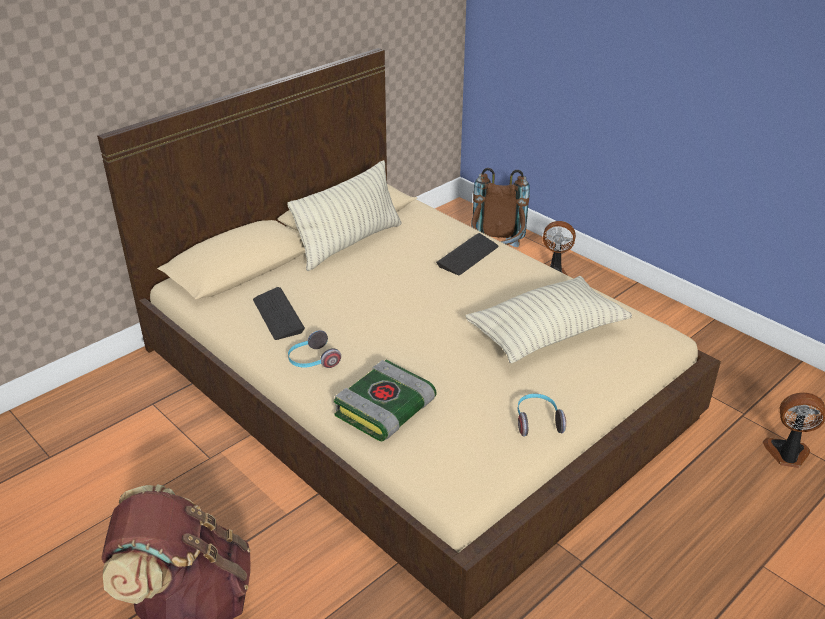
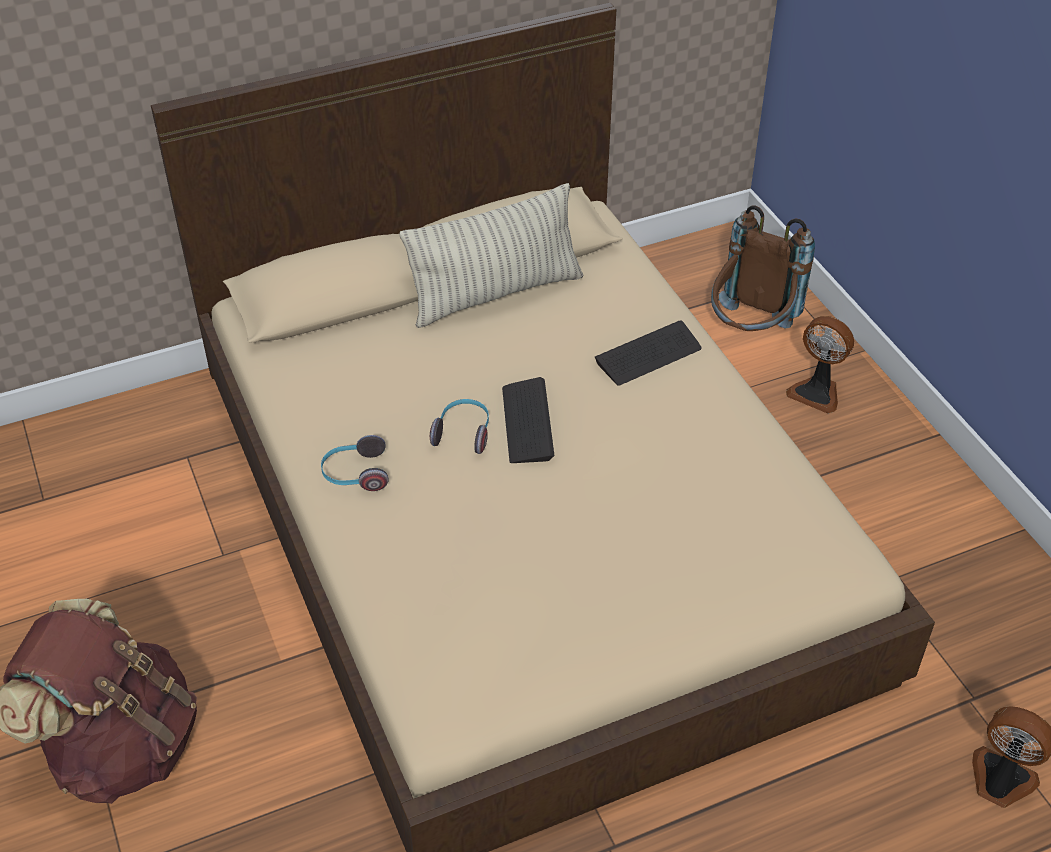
camera: 20 degrees right, 10 degrees up
(278, 315) = (346, 390): keyboard -> keyboard (527, 422)
(385, 410) = (406, 577): book -> none
(537, 421) = (595, 650): headphones -> headphones (463, 433)
(546, 334) = (687, 515): pillow -> none

